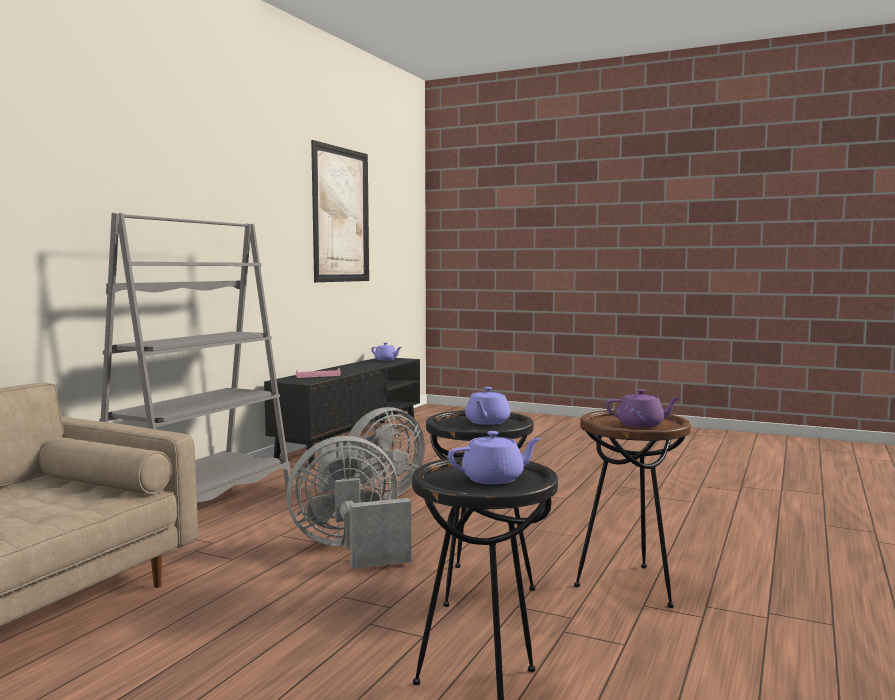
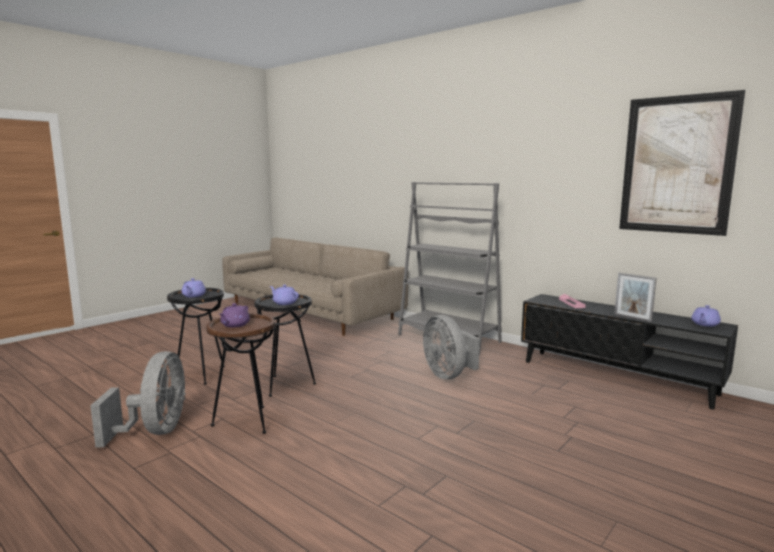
camera: 105 degrees right, 5 degrees up
(351, 549) = (357, 364): grey fan -> grey fan (155, 431)
(374, 367) = (632, 318): none -> picture frame

